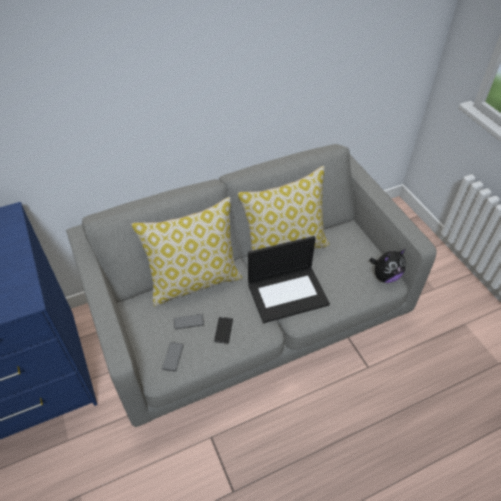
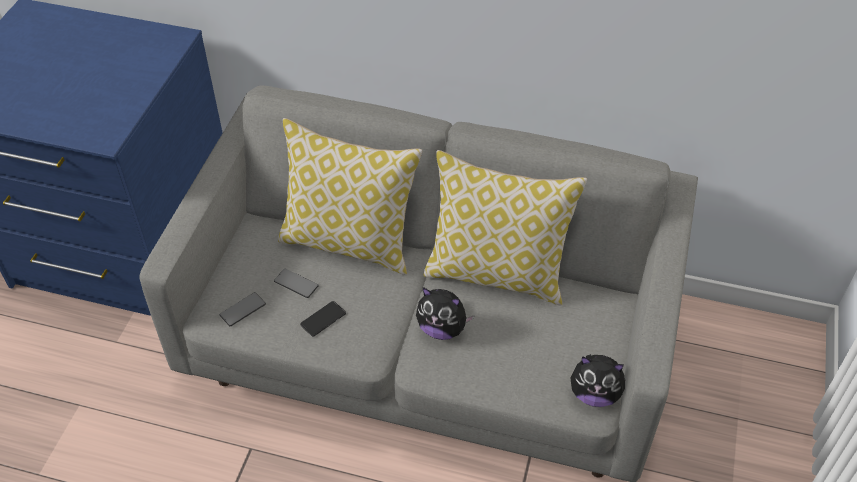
camera: 40 degrees right, 0 degrees up
(288, 293) = (442, 329): laptop -> plush toy

